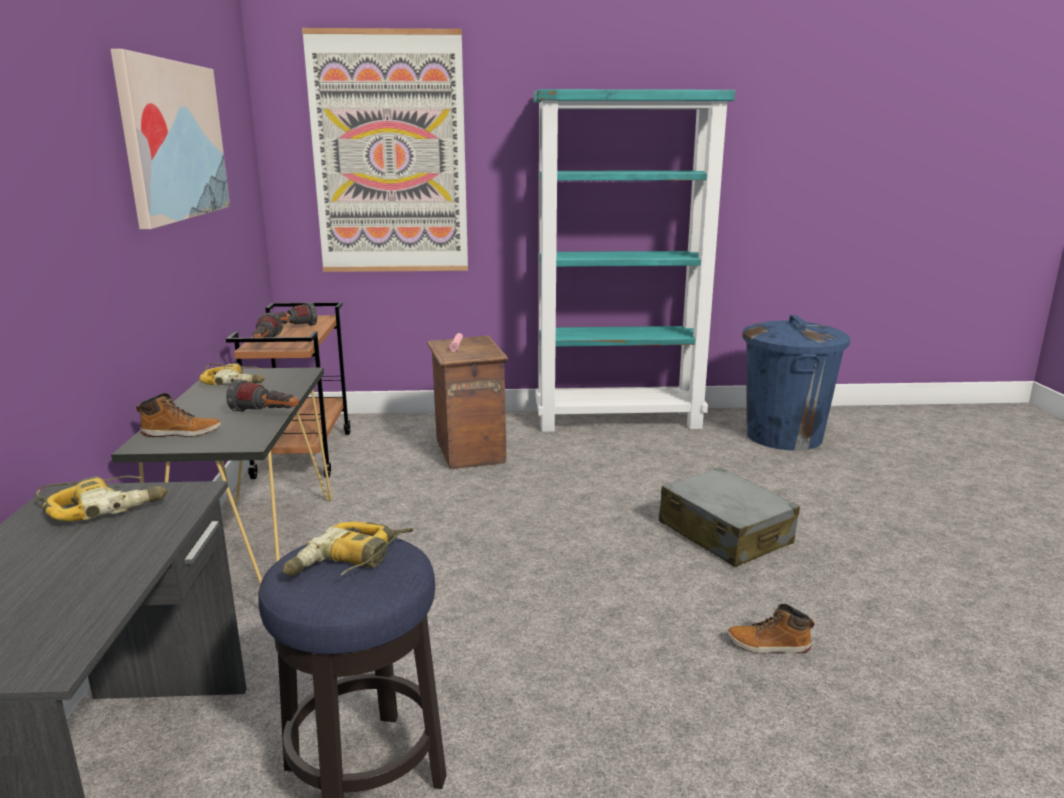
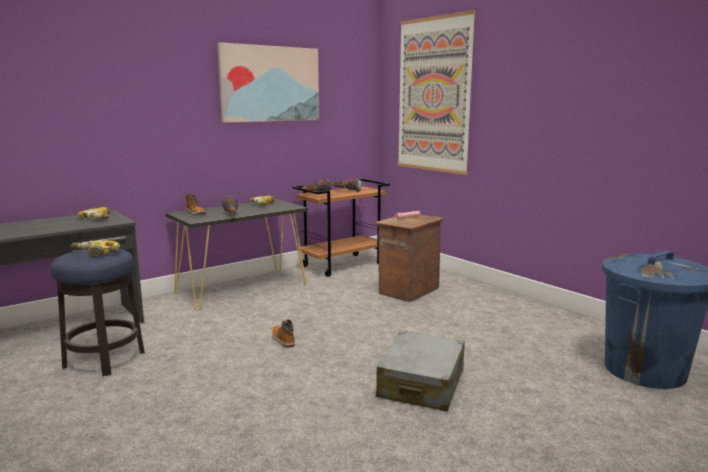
camera: 55 degrees right, 5 degrees down
(619, 420) = (538, 311): turquoise bookcase -> none
(768, 645) = (291, 429): boot -> boot (282, 340)

